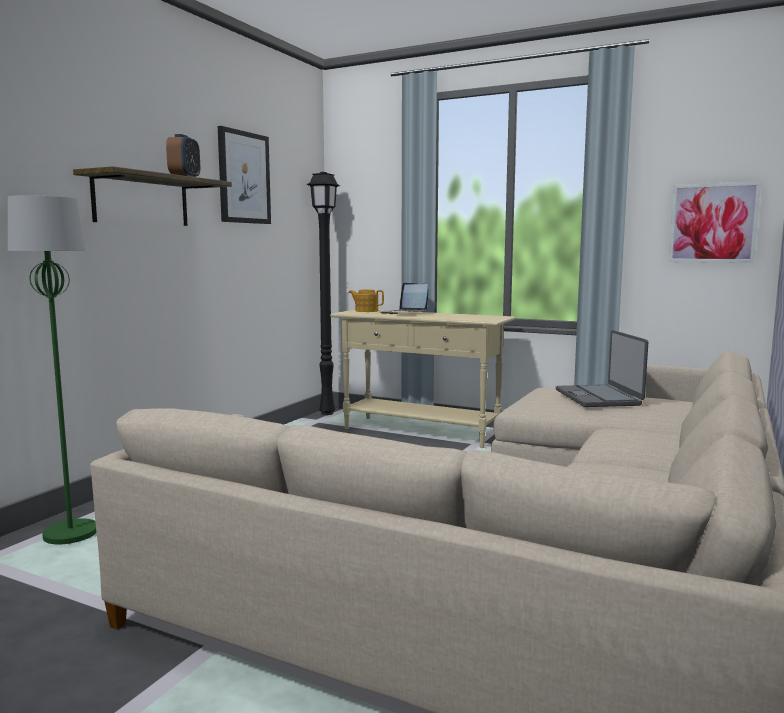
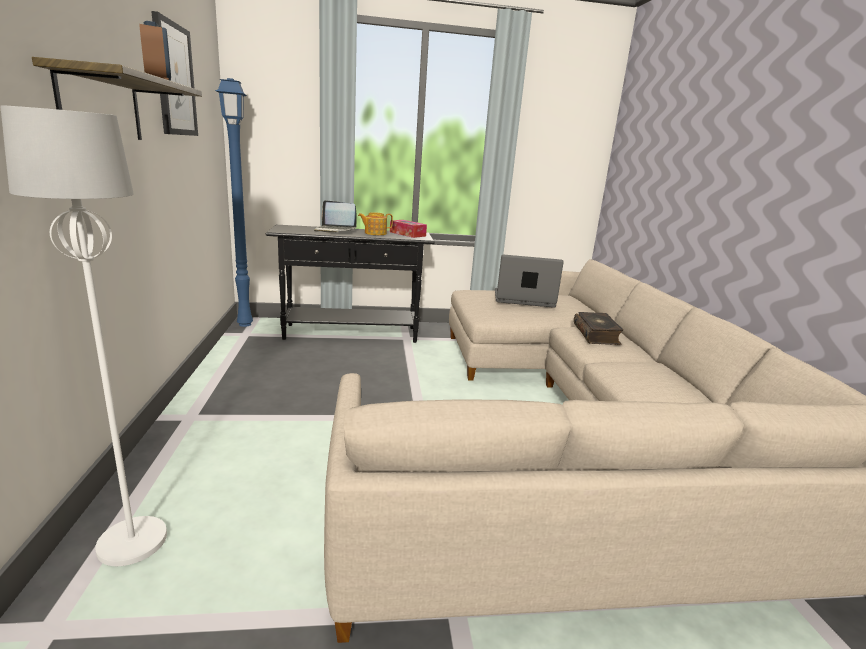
camera: 35 degrees left, 10 degrees up
(71, 533) = (132, 541): green floor lamp -> white floor lamp
(328, 413) = (246, 324): black floor lamp -> blue floor lamp
(366, 311) = (292, 227): teapot -> teapot (375, 233)
(420, 432) = (351, 333): beige console table -> black console table
(480, 317) = (407, 234): none -> tissue box
(598, 397) = (524, 299): laptop -> laptop turned 135 degrees clockwise
(632, 437) = (596, 335): none -> book
(713, 223) = (568, 164): picture -> none

